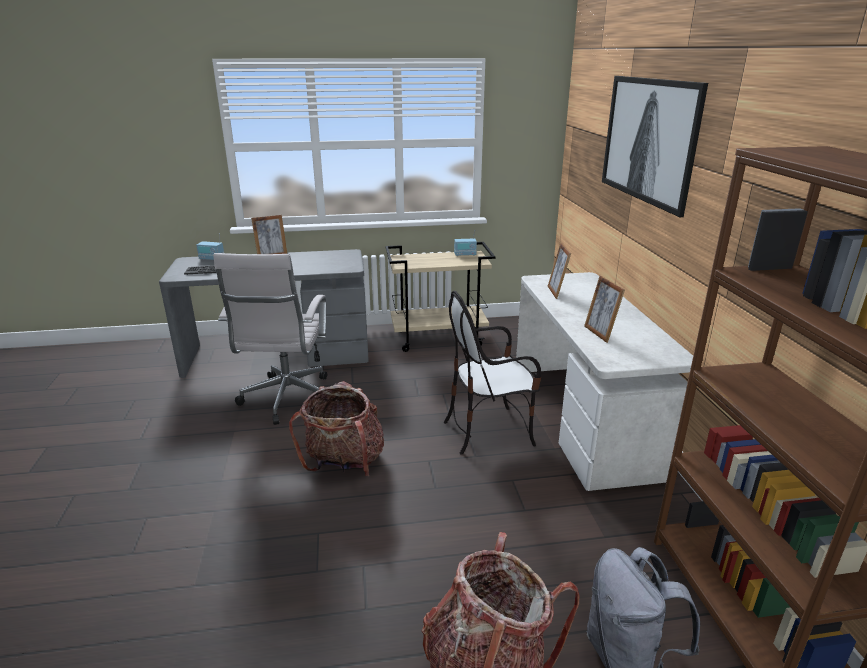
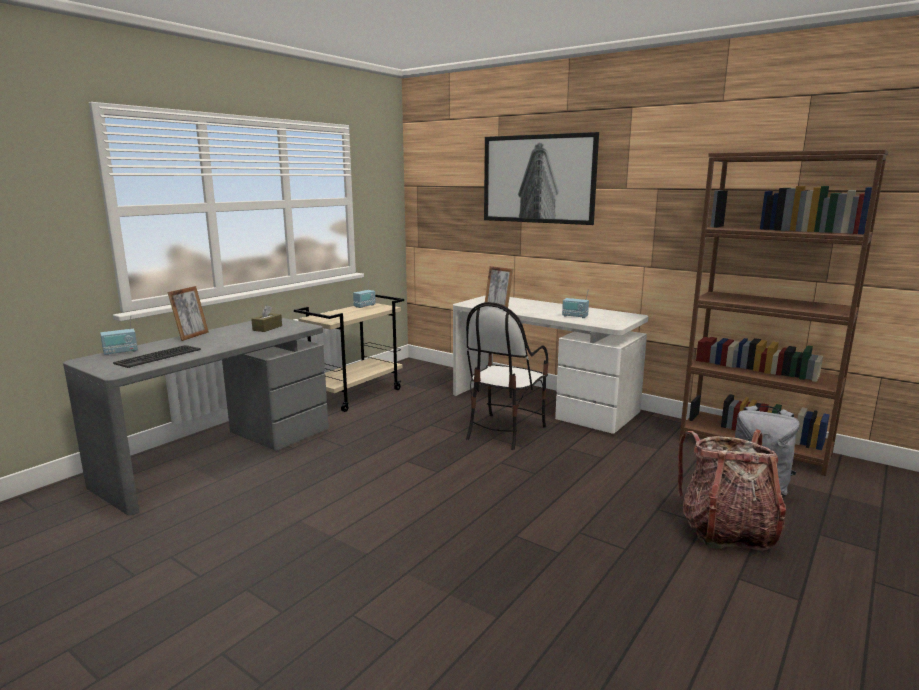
camera: 45 degrees left, 10 degrees down
(287, 400) = (306, 480): white office chair -> none
(326, 261) = (267, 328): none -> brown tissue box
(344, 463) = (446, 491): backpack -> none
(600, 333) = (574, 316): picture frame -> radio

